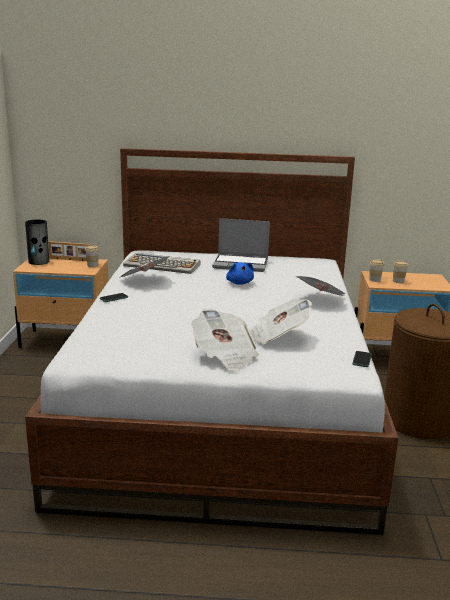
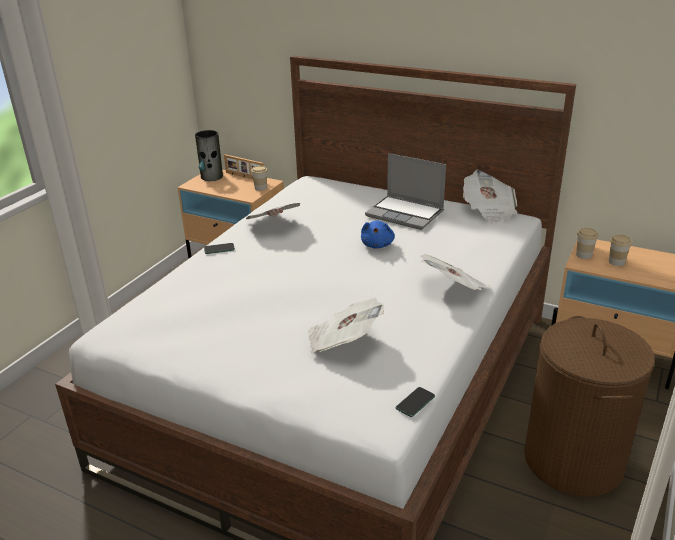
camera: 25 degrees right, 10 degrees up
(163, 265) = (313, 204): keyboard -> none
(224, 356) = (258, 361): newspaper -> newspaper (488, 210)

